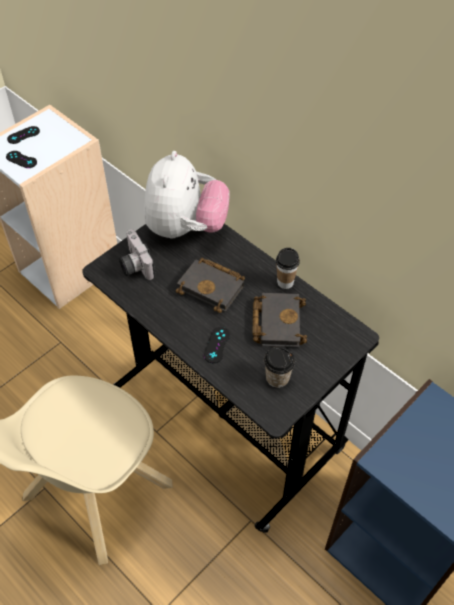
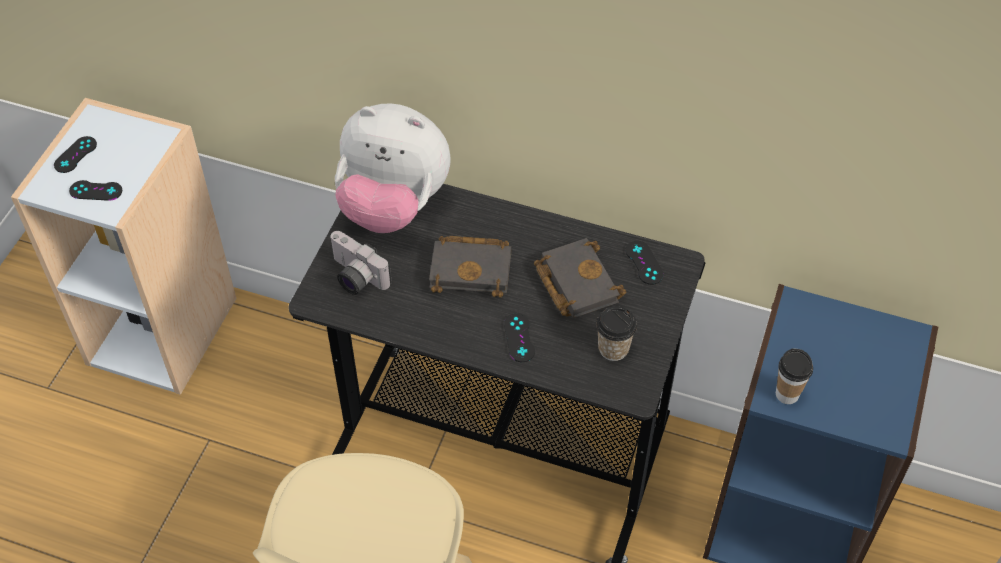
camera: 25 degrees left, 0 degrees up
(186, 228) = (393, 206): plush toy -> plush toy turned 120 degrees clockwise
(285, 282) = (558, 230): cup -> cup (787, 394)
(333, 326) = (644, 263): none -> black game controller

